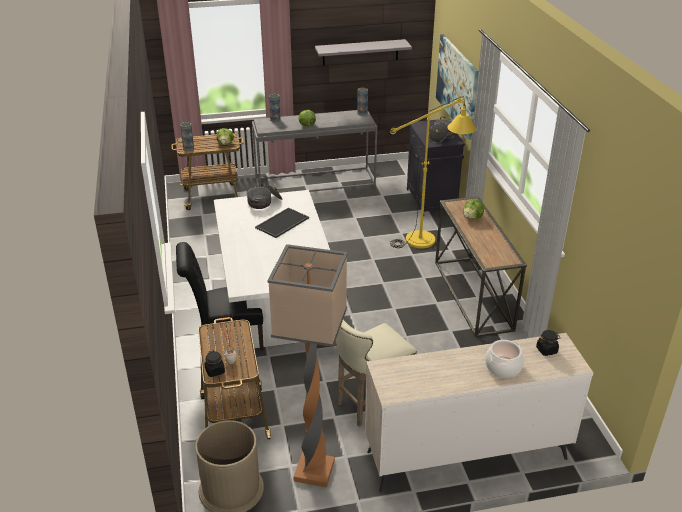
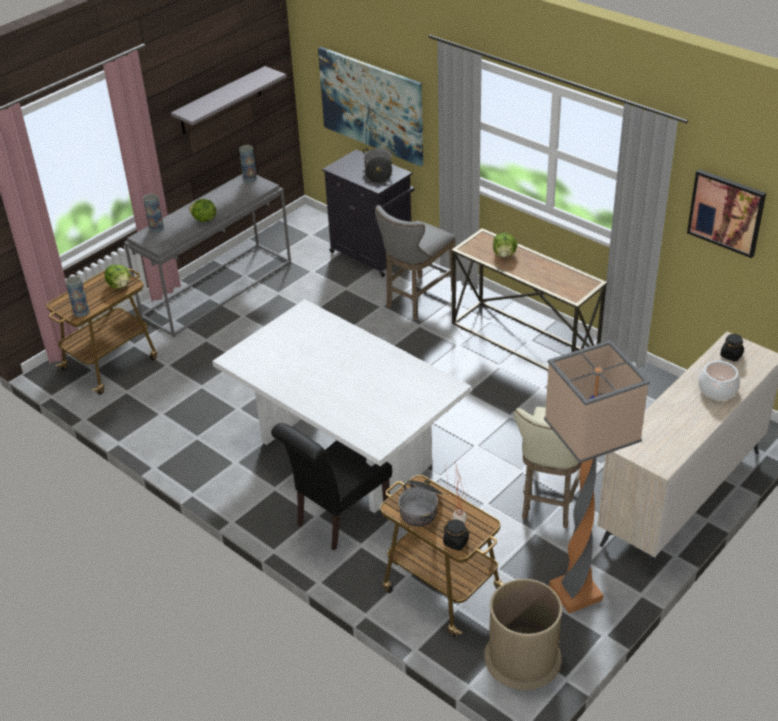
camera: 35 degrees left, 5 degrees up
(264, 202) = (276, 336): cooking pot -> cooking pot (421, 508)
(282, 223) = (328, 351): tray -> none
(428, 239) = (416, 300): yellow floor lamp -> grey stool
(607, 228) = (726, 212): none -> picture

